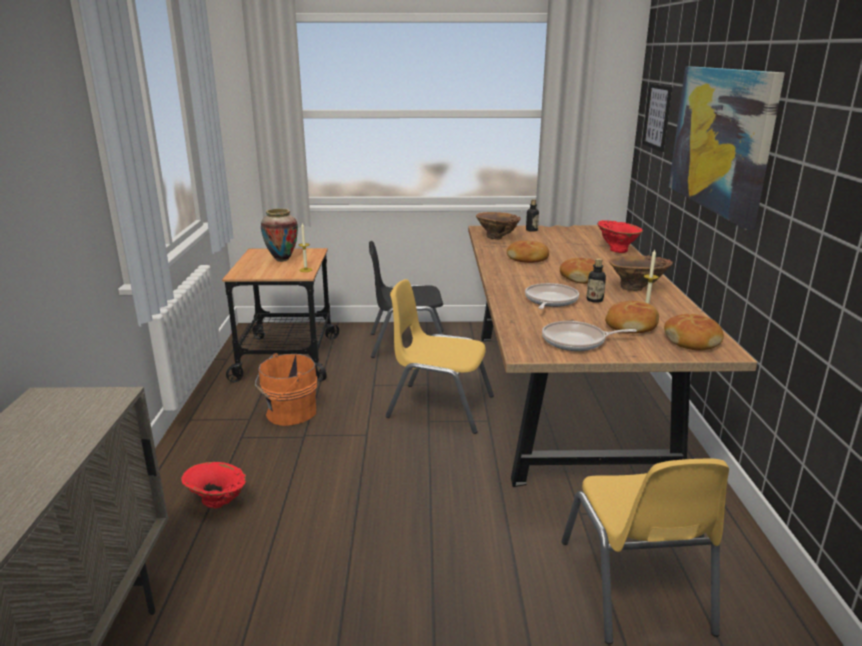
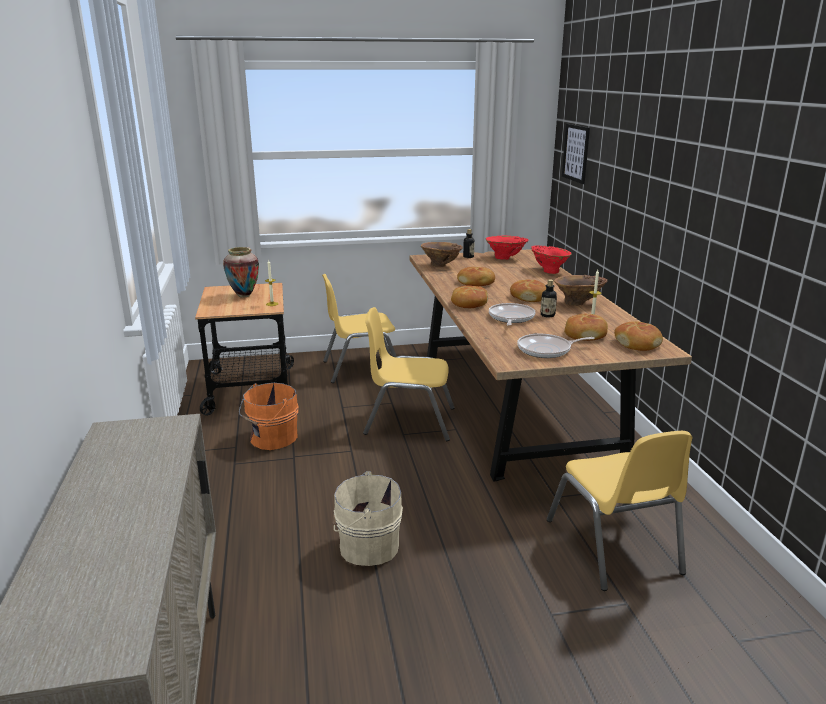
camera: 10 degrees left, 0 degrees up
(218, 505) = (236, 523): red vase -> red vase (505, 258)
(345, 548) = (366, 546): none -> beige bucket
(408, 344) = (361, 368): black chair -> yellow chair
(509, 281) = (469, 303): none -> bread
(720, 140) = (641, 175): picture -> none

